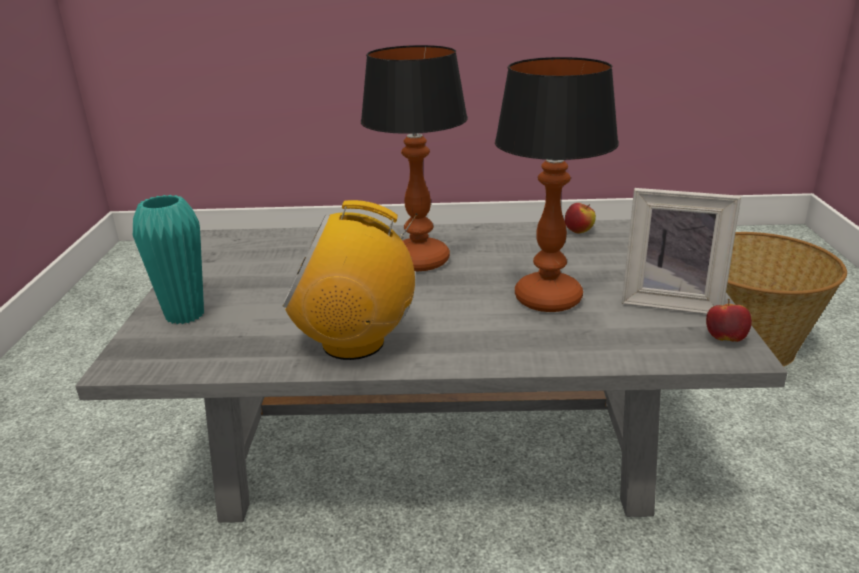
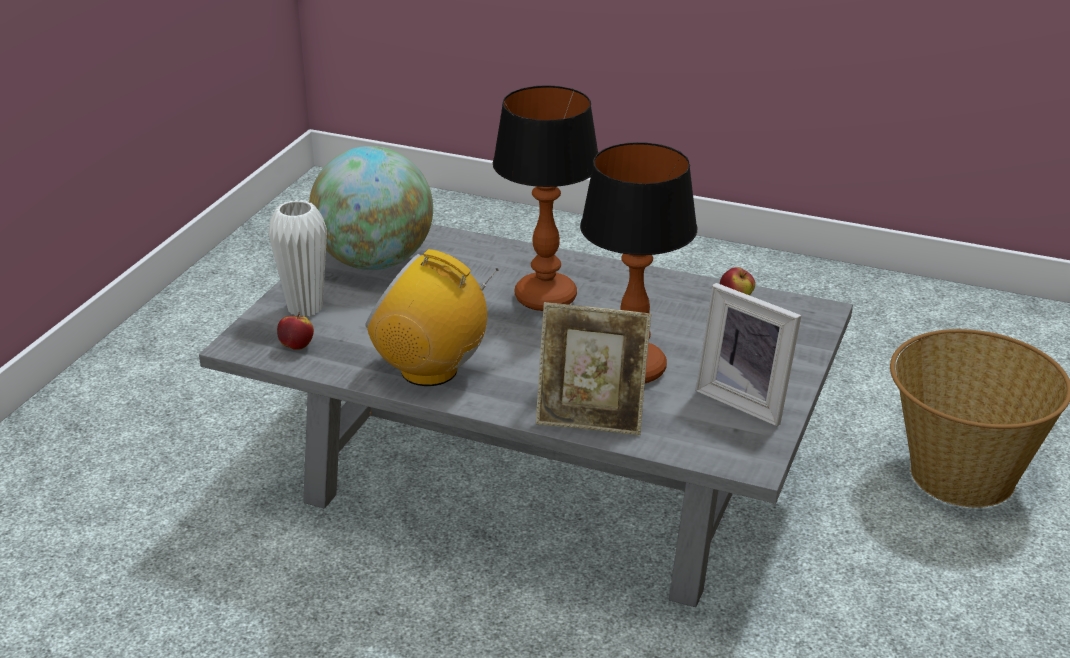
camera: 20 degrees right, 5 degrees up
(185, 315) = (305, 308): turquoise vase -> white vase
(237, 264) = (374, 262): none -> globe
(551, 349) = (591, 418): none -> picture frame
(725, 339) = (754, 448): apple -> apple (296, 346)

